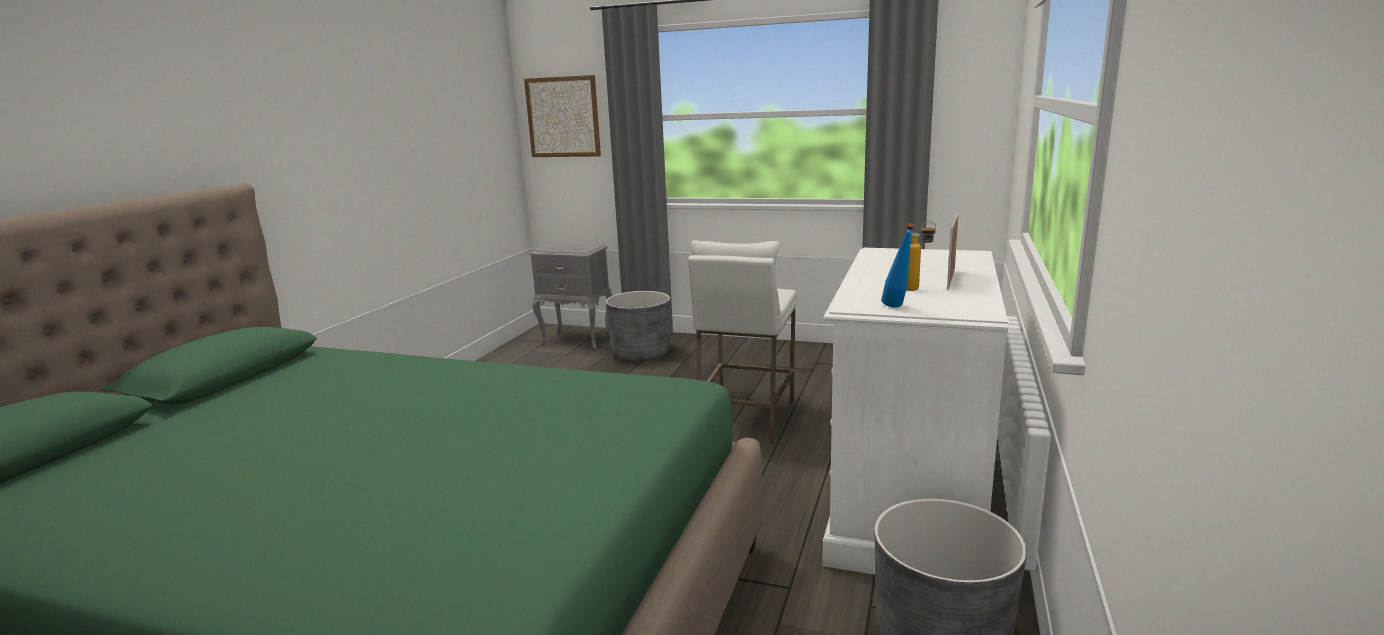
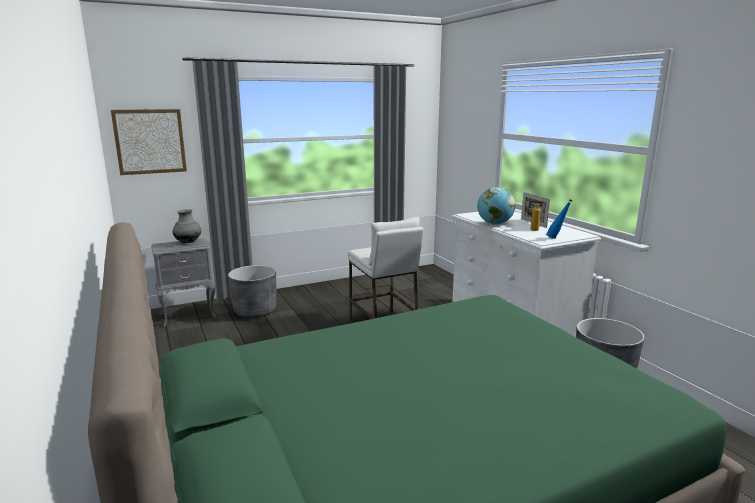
camera: 45 degrees left, 0 degrees up
(580, 247) = (188, 242): none -> grey vase
(873, 269) = (494, 224): none -> globe

